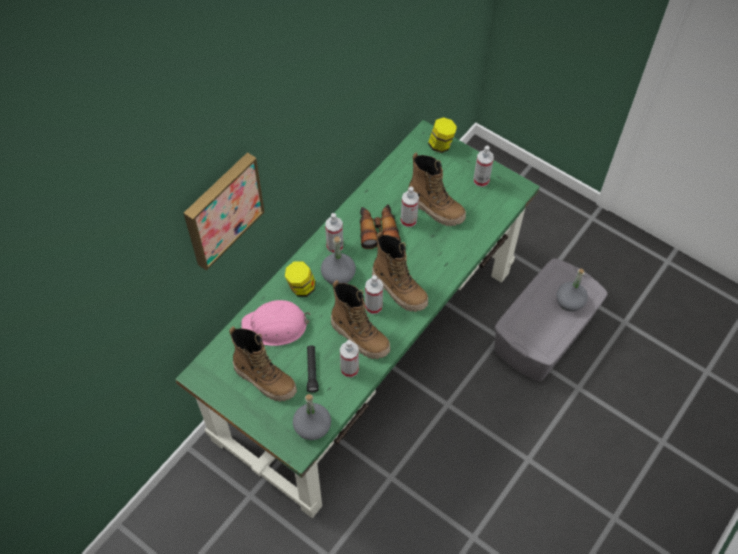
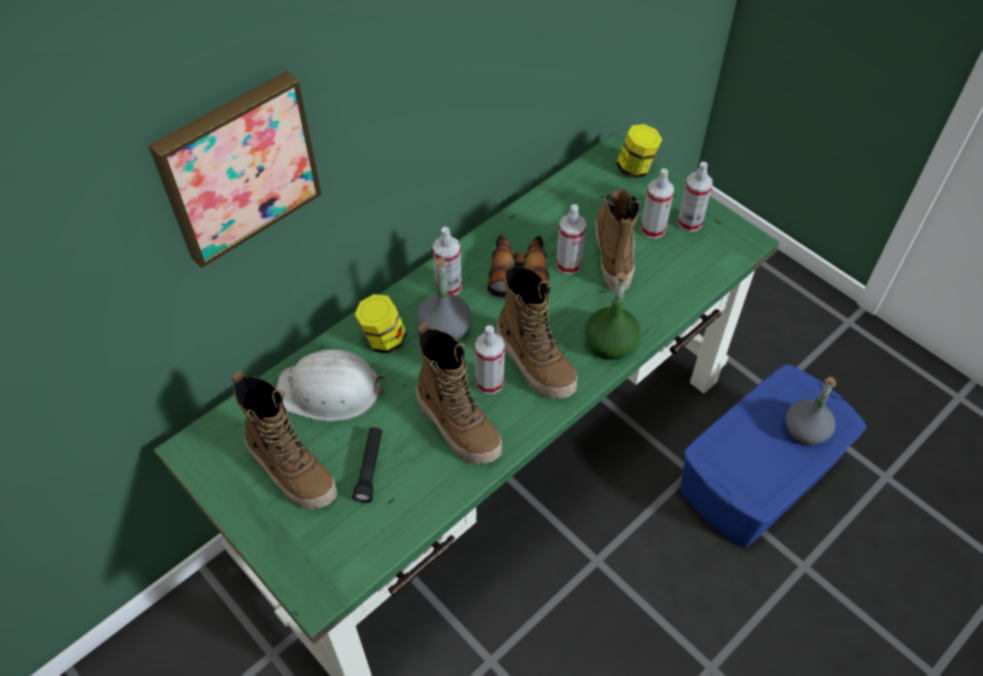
camera: 10 degrees right, 5 degrees down
(275, 326) = (330, 391): pink hard hat -> white hard hat
(312, 426) = (349, 559): grey bottle -> none
(349, 369) = (430, 474): spray bottle -> spray bottle (652, 229)
(435, 208) = (613, 253): boot -> boot turned 135 degrees counterclockwise
(443, 270) = (610, 343): none -> green bottle
(543, 332) = (757, 474): grey storage box -> blue storage box

